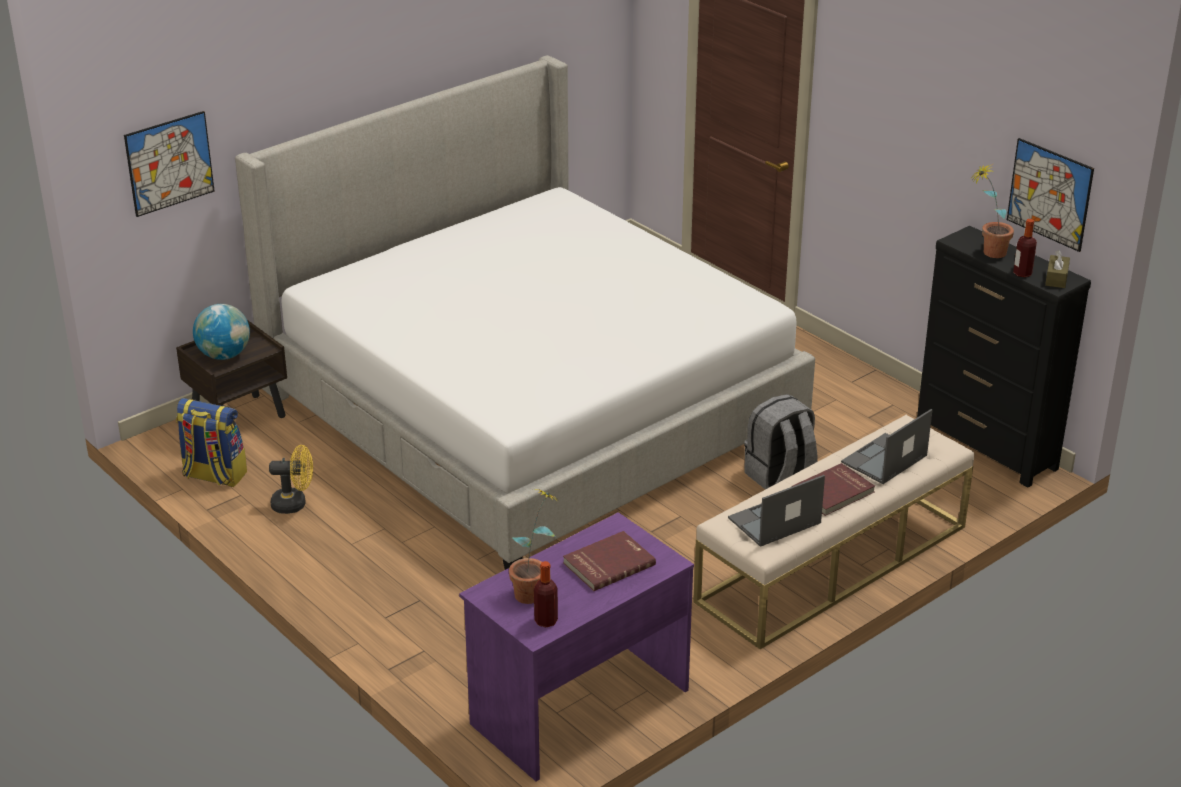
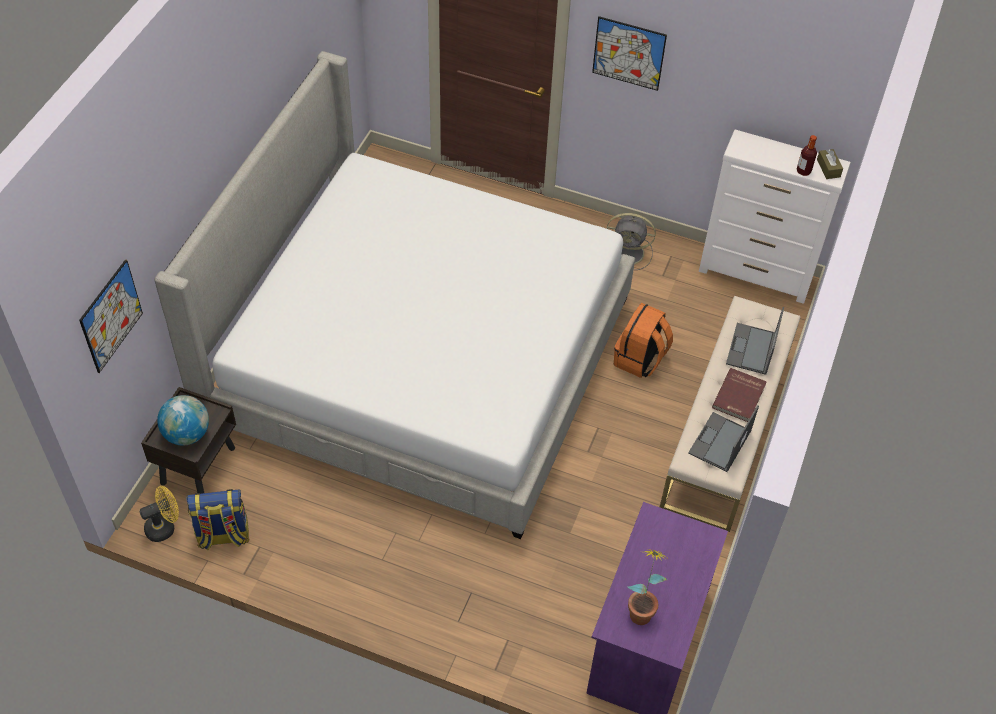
camera: 30 degrees left, 20 degrees up
(295, 504) = (309, 537): yellow fan -> yellow fan (164, 527)
(546, 621) = (670, 635): bottle -> none
(608, 563) = (672, 557): red book -> none
(779, 476) = (640, 359): grey backpack -> orange backpack
(844, 389) = (629, 253): none -> grey fan
(986, 447) = (756, 275): black dresser -> white dresser
(987, 253) = (766, 156): potted plant -> none
(1049, 194) = (813, 106): picture -> picture (628, 53)

